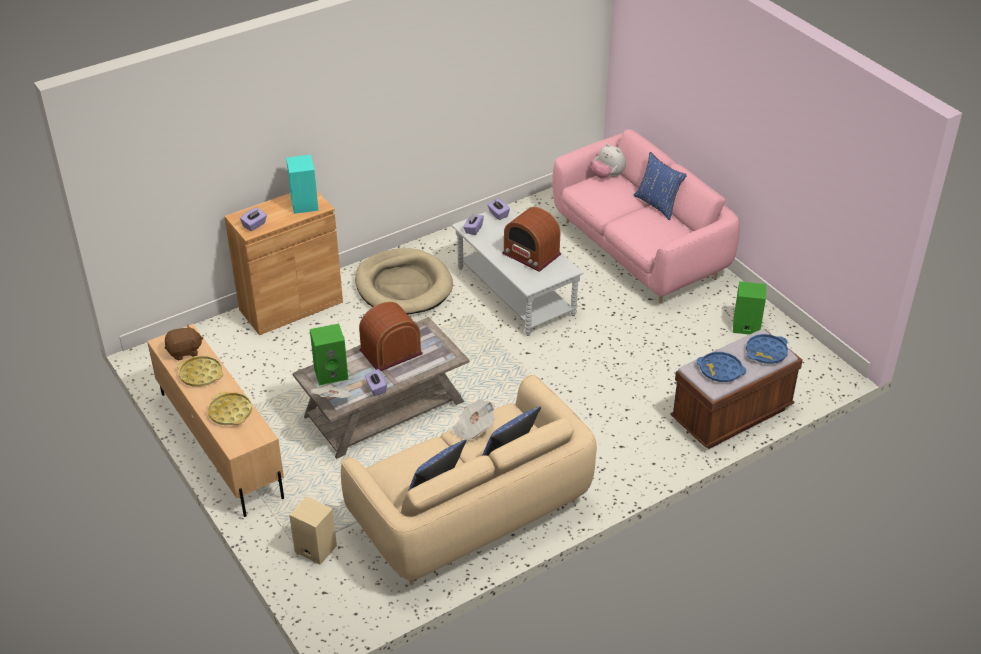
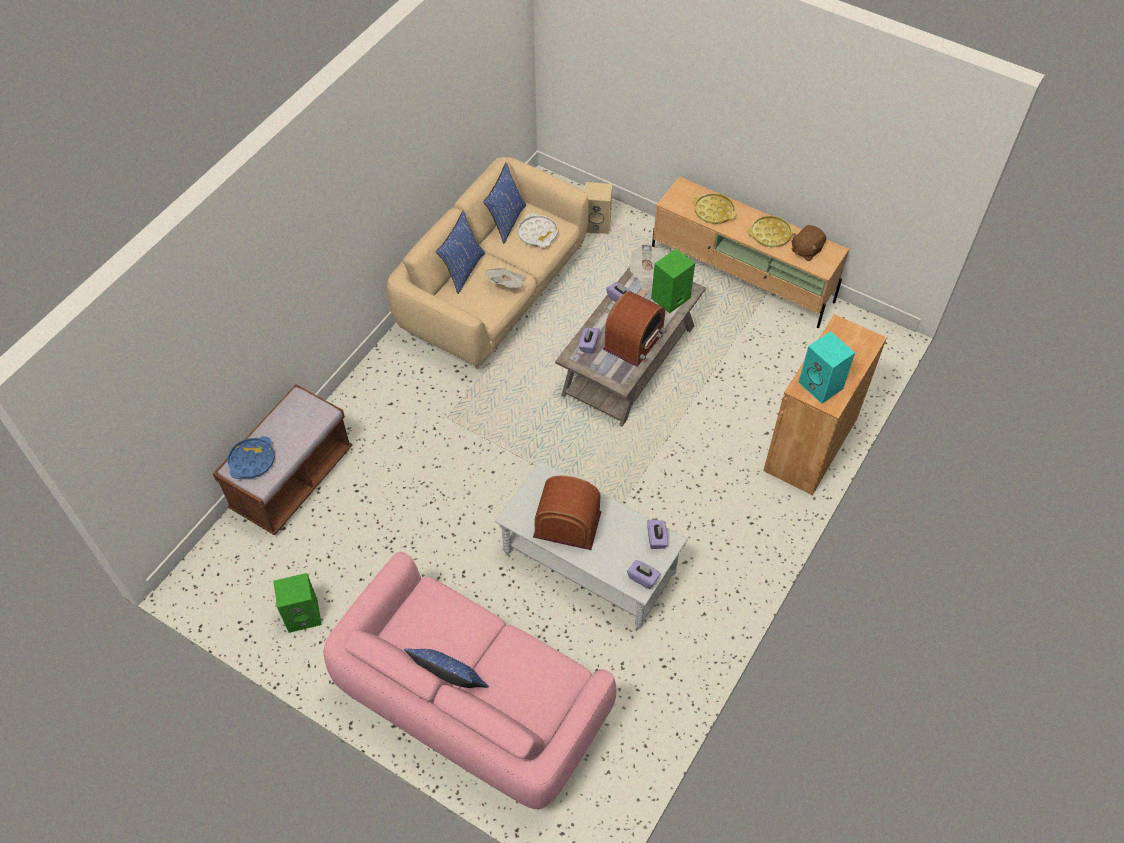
camera: 155 degrees right, 15 degrees up
(254, 225) = (844, 336): purple tissue box -> purple tissue box (588, 345)
(403, 286) = (717, 520): beige dog bed -> none
(412, 465) = (537, 234): none -> white tray
(607, 176) = (540, 719): plush toy -> none
(720, 370) = (295, 419): blue tray -> none

